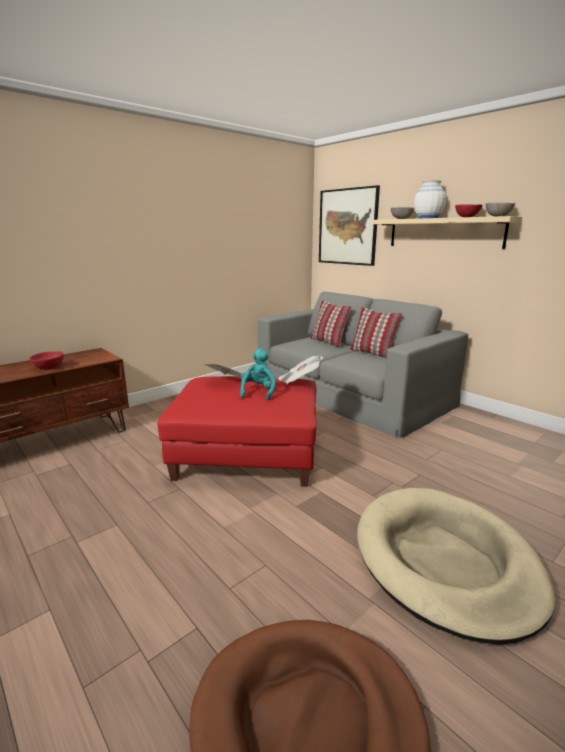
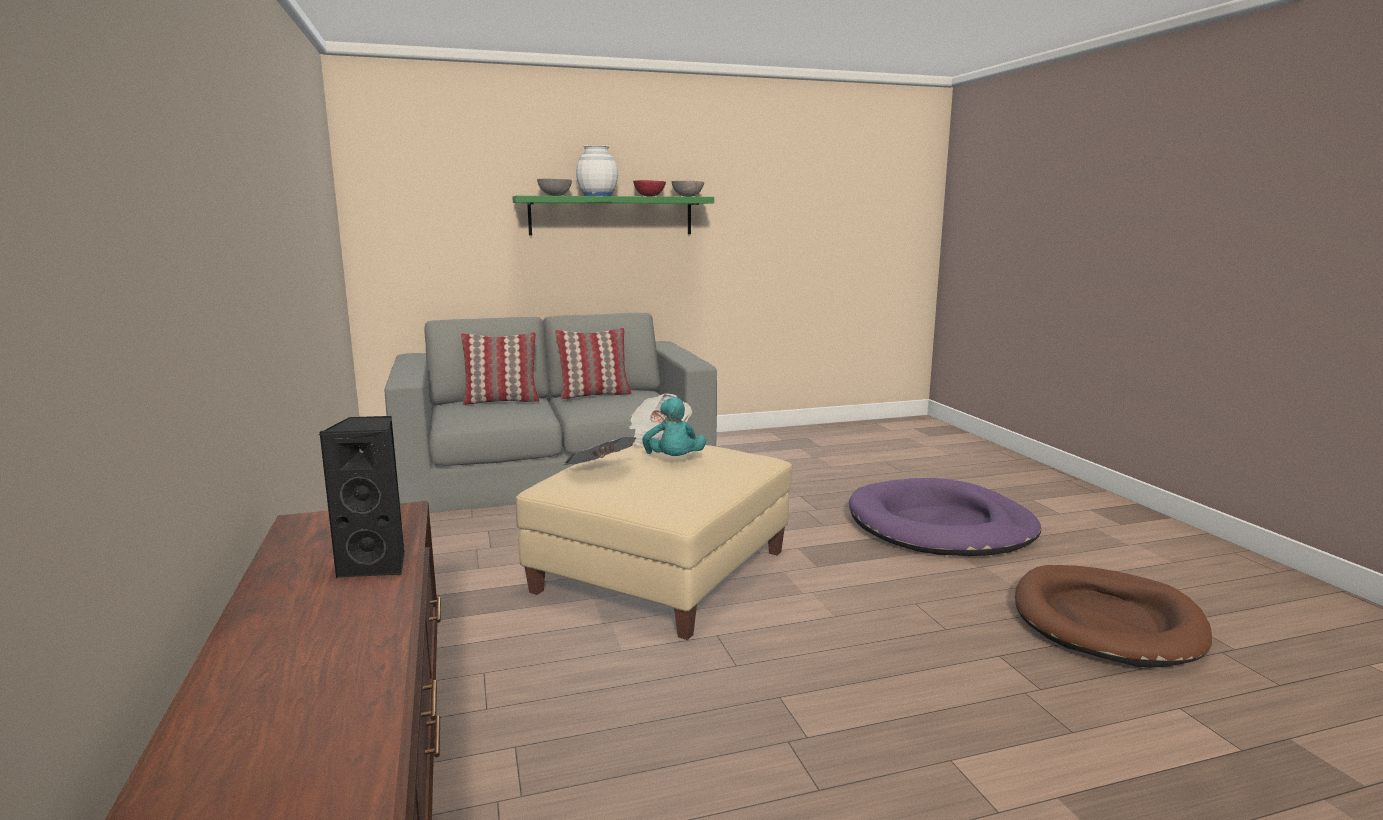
camera: 65 degrees left, 5 degrees down
(49, 368) = (377, 564): red bowl -> black speaker
(248, 453) = (661, 570): red ottoman -> beige ottoman
(258, 392) = (674, 461): turquoise plush toy -> turquoise plush toy turned 135 degrees counterclockwise
(347, 227) = (432, 206): picture -> none
(444, 233) = (611, 216): beige shelf -> green shelf
(445, 561) = (940, 526): beige dog bed -> purple dog bed

